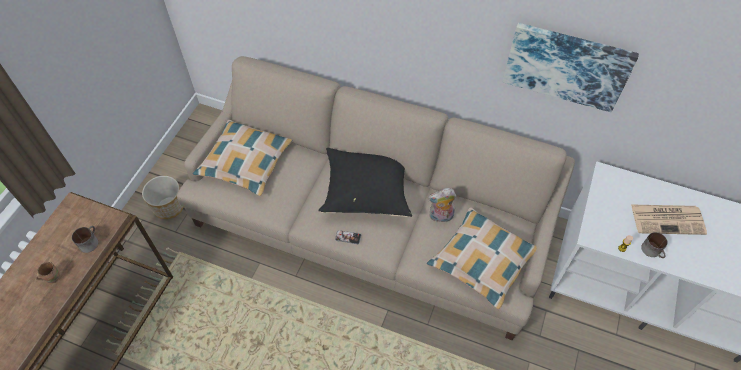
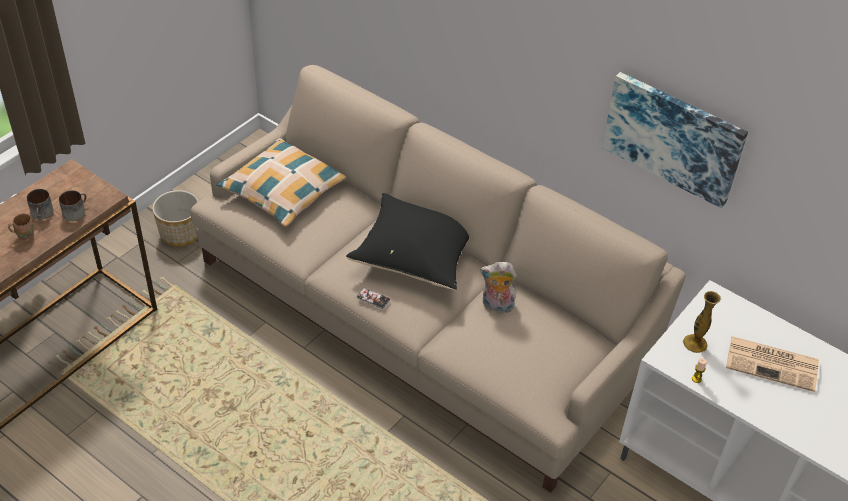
camera: 15 degrees right, 10 degrees down
(481, 261) = (527, 366): pillow -> none
(608, 218) = (695, 343): none -> vase
(653, 251) = (735, 391): mug -> mug (43, 214)

